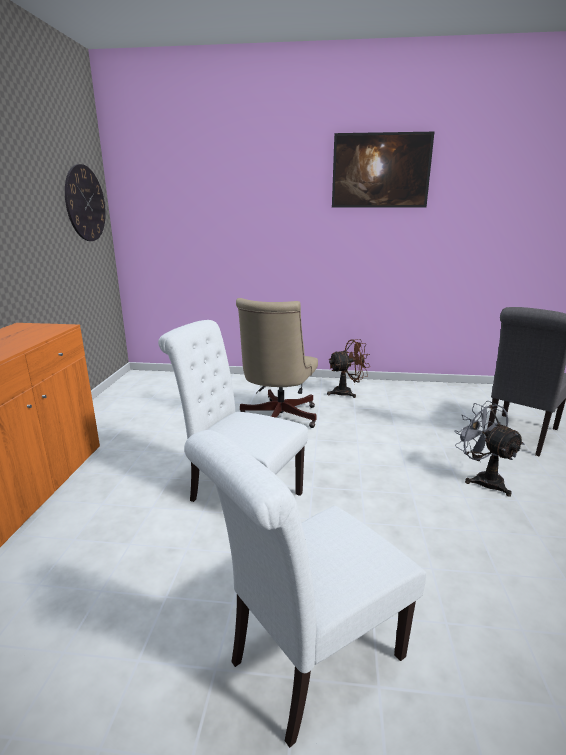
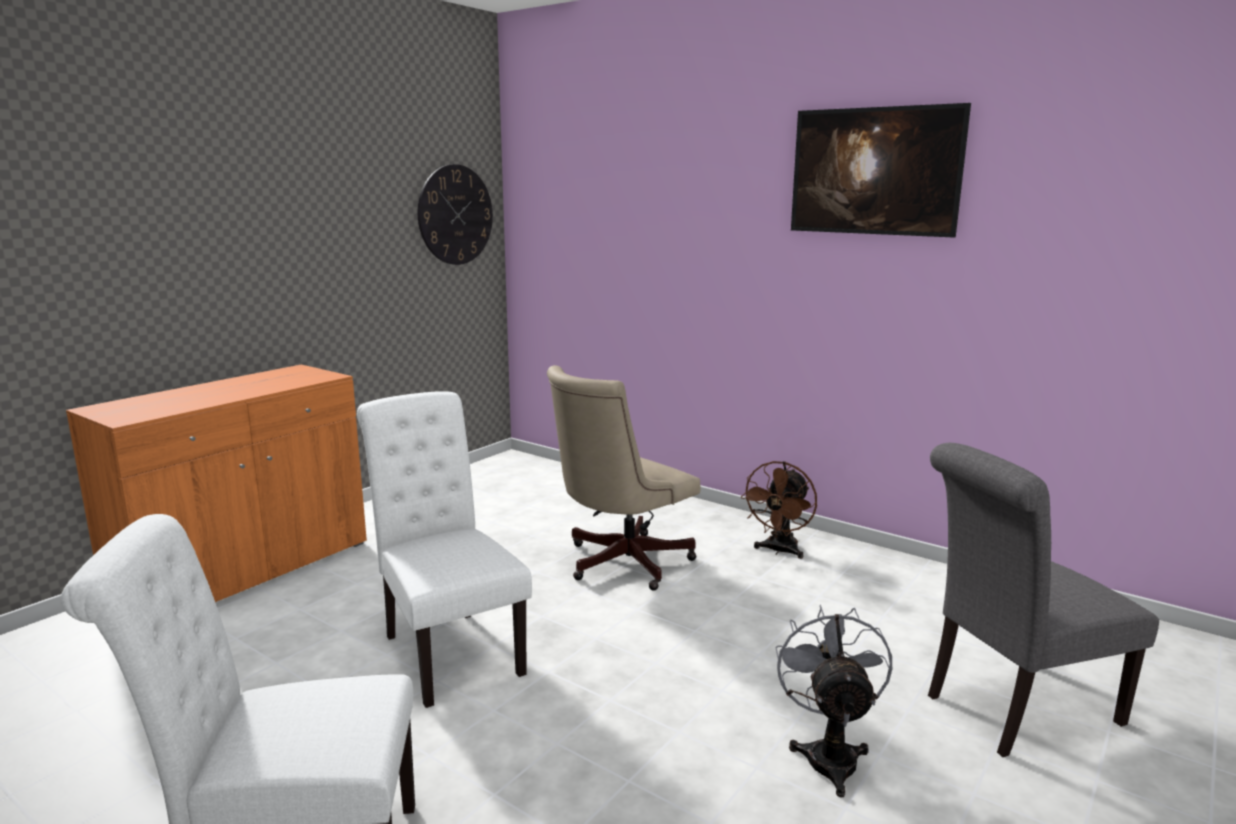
camera: 30 degrees right, 5 degrees down
(347, 392) = (779, 551): brown fan -> brown fan turned 105 degrees clockwise

